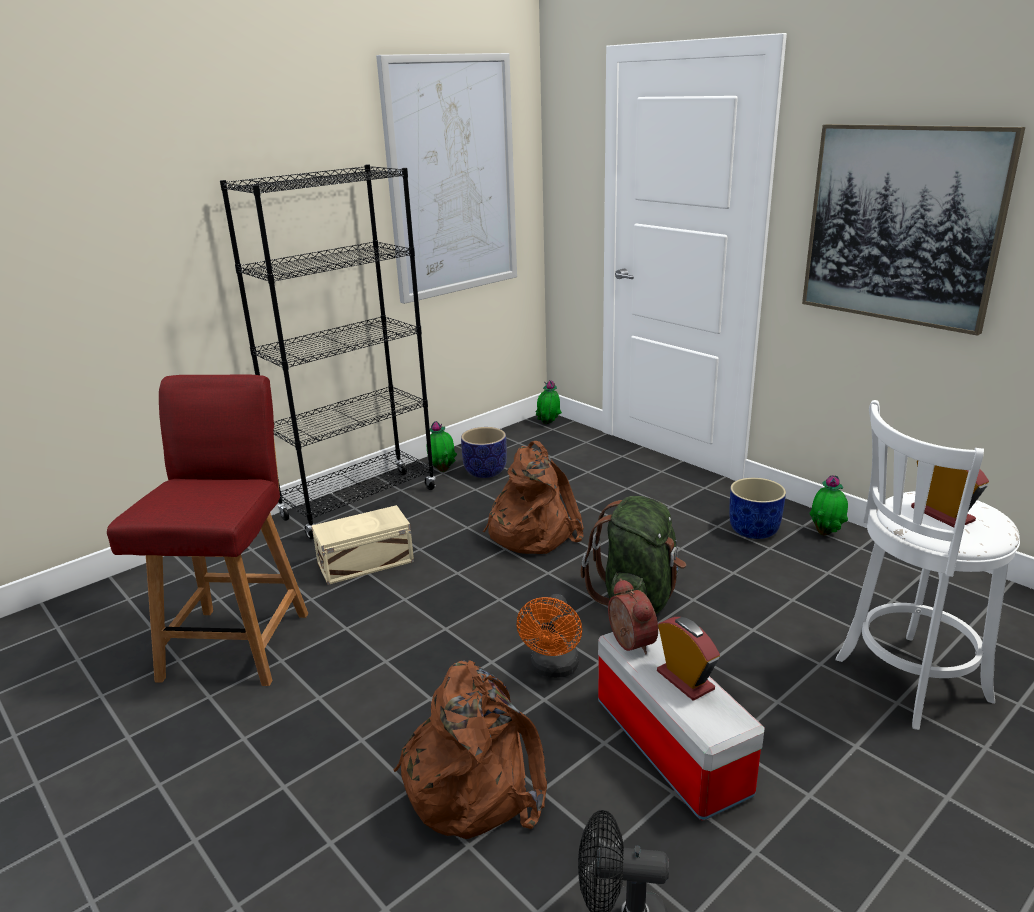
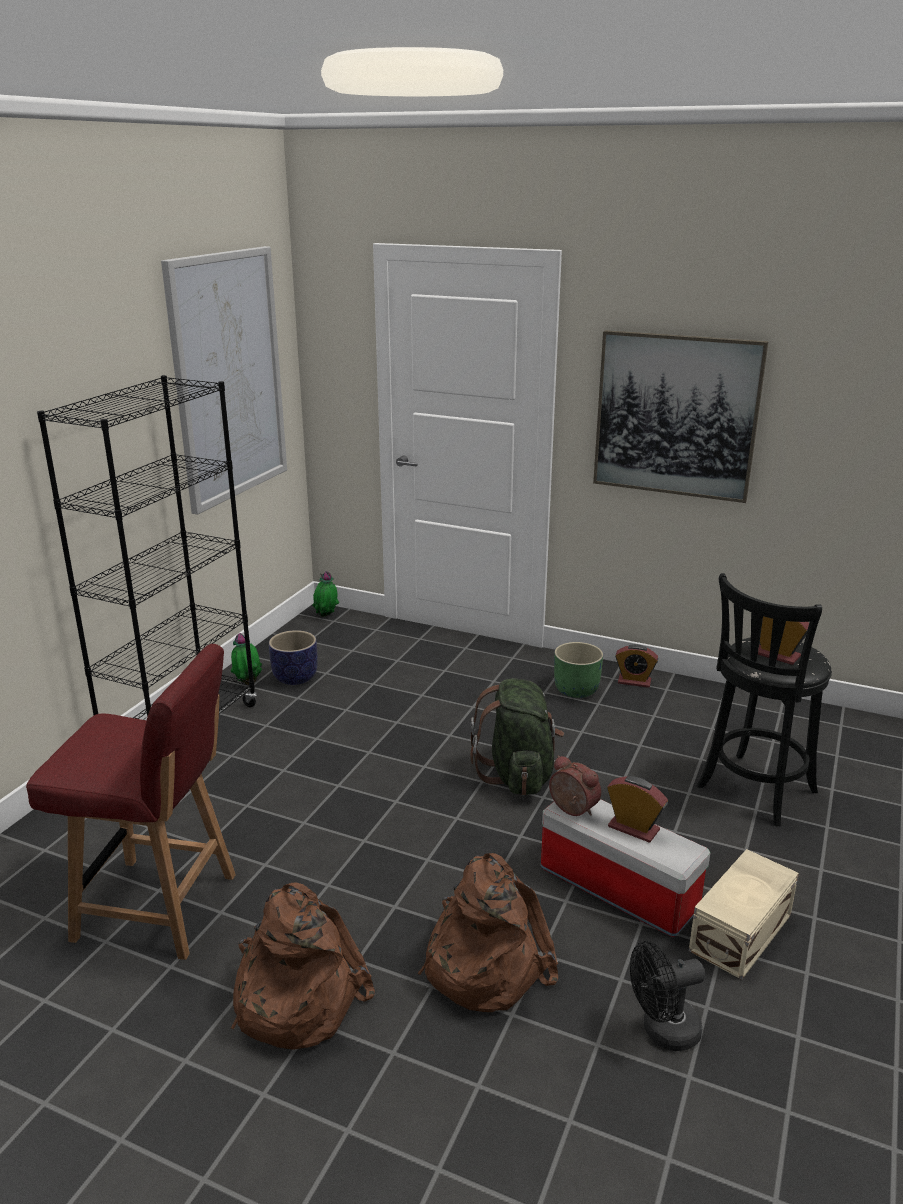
camera: 25 degrees left, 0 degrees up
(238, 643) = (159, 908): red chair -> red chair turned 120 degrees clockwise
(367, 562) = (238, 795): beige storage box -> beige storage box (743, 932)
(531, 532) = (383, 730): brown backpack -> brown backpack (295, 997)
(553, 669) = (485, 851): orange fan -> none
(753, 529) = (575, 689): blue planter -> green planter
(826, 533) = (634, 681): potted plant -> alarm clock
(905, 681) = (753, 792): white stool -> black stool

